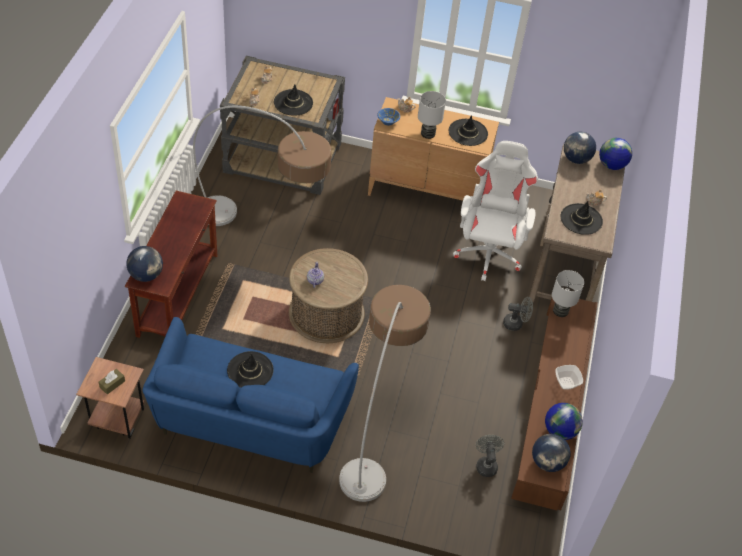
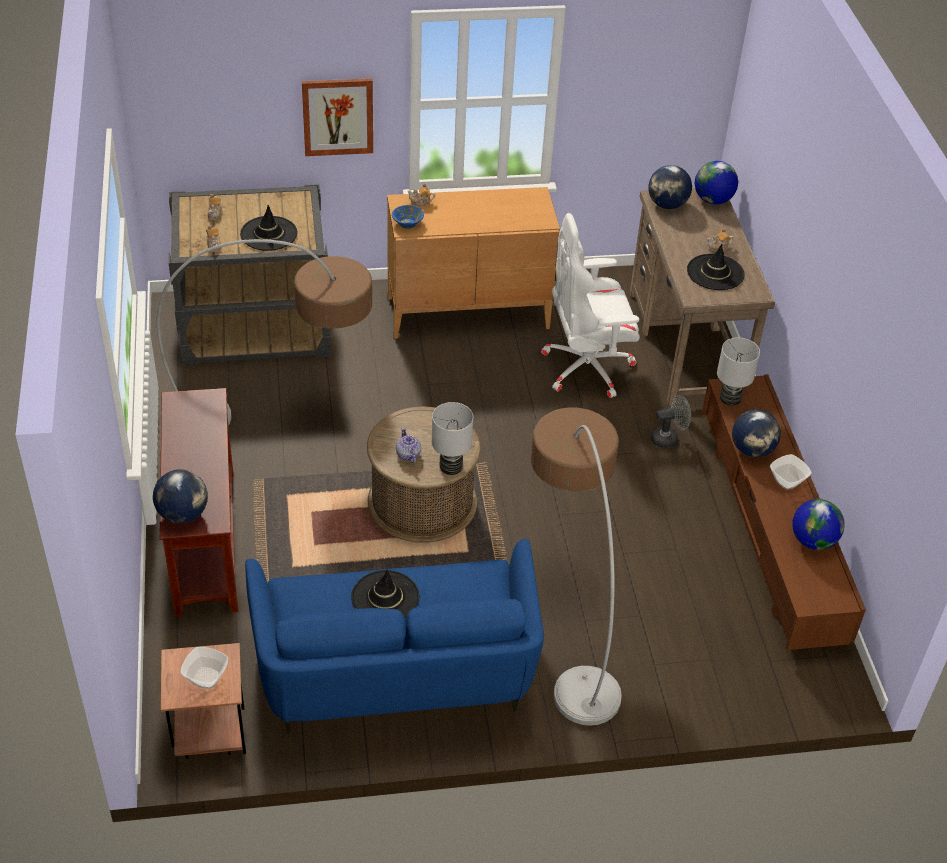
camera: 20 degrees left, 5 degrees down
(112, 384) = (206, 678): brown tissue box -> bowl
(363, 35) = (338, 116): none -> picture
(428, 134) = (467, 224): grey table lamp -> grey table lamp (450, 466)
(468, 132) = (517, 209): black hat -> none
(486, 464) = (729, 621): grey fan -> none
(488, 256) = (588, 367): white office chair -> white office chair turned 90 degrees counterclockwise
(547, 462) = (821, 583): globe -> globe (752, 450)

